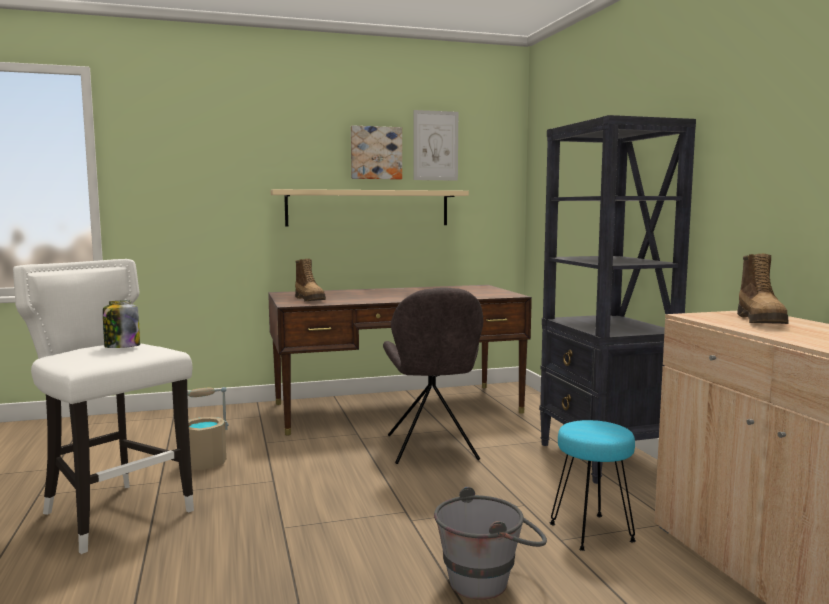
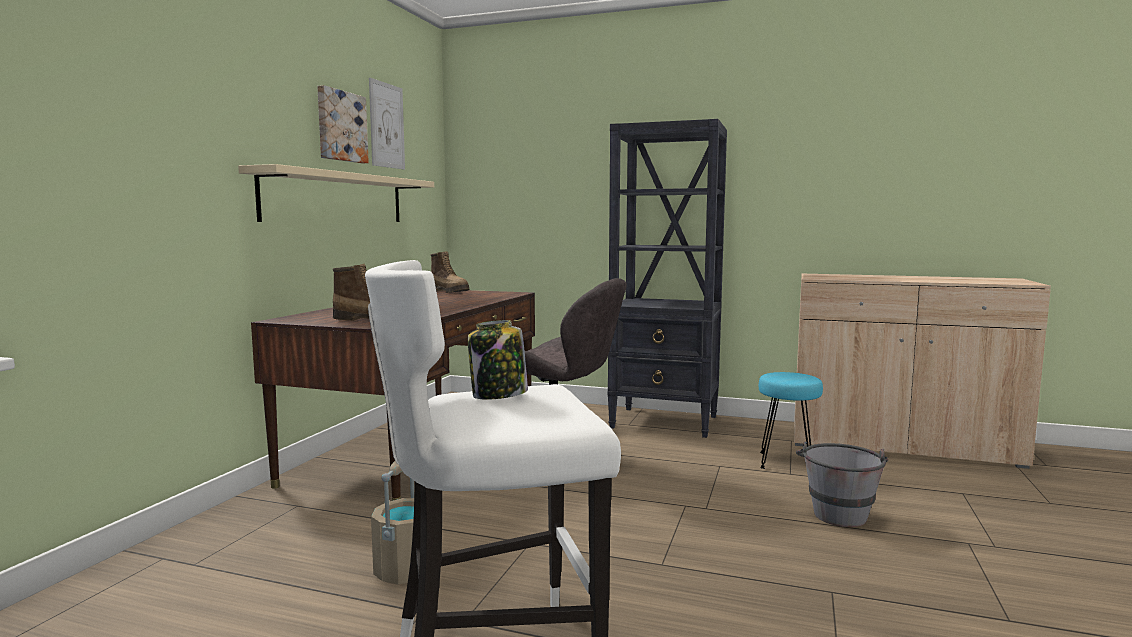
camera: 55 degrees left, 0 degrees up
(762, 321) = (853, 277): boot -> boot (450, 292)

